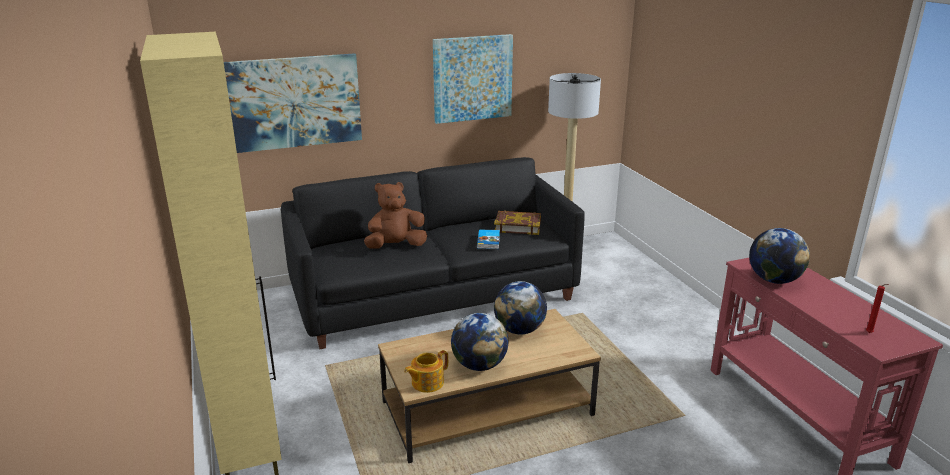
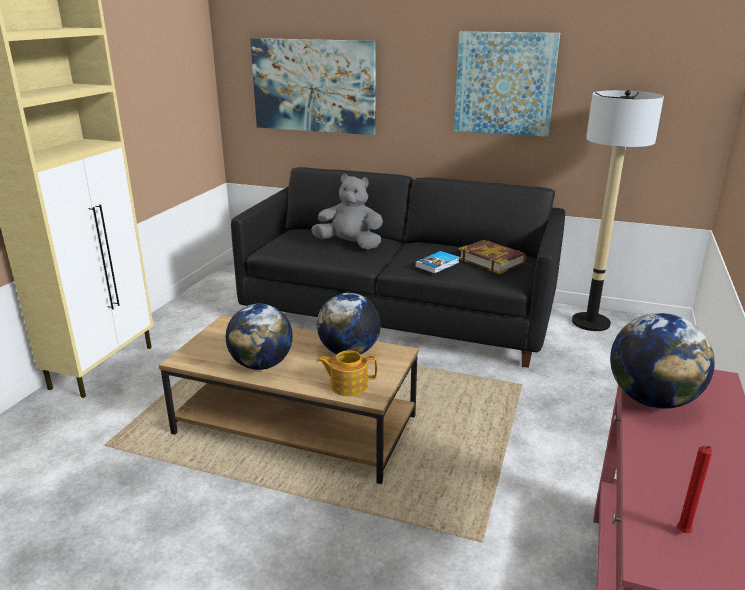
camera: 40 degrees right, 0 degrees up
(395, 246) = (350, 245): brown plush toy -> grey plush toy
(426, 383) = (198, 358): teapot -> teapot (348, 385)

